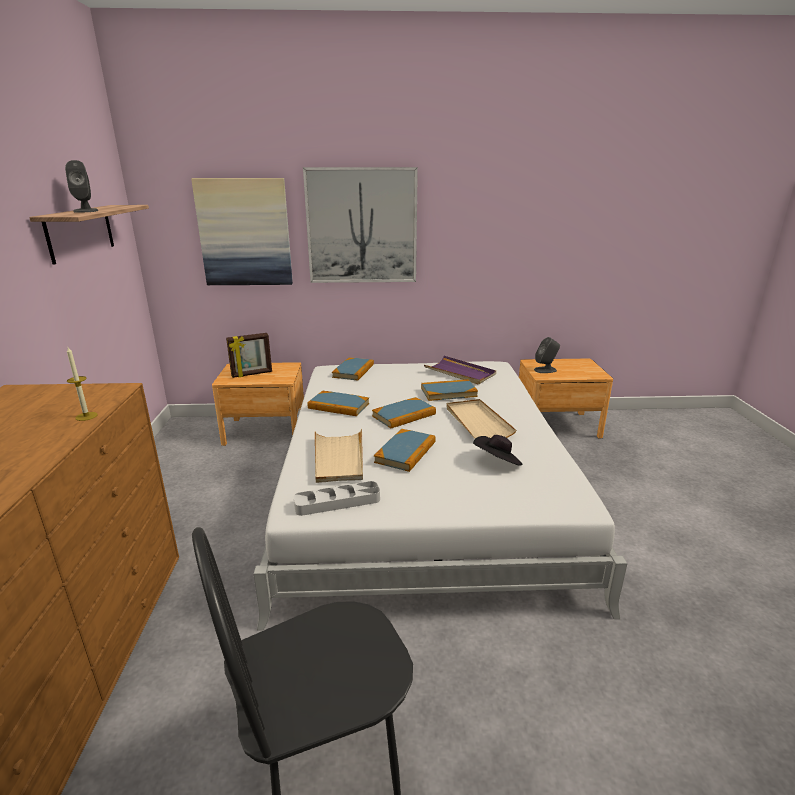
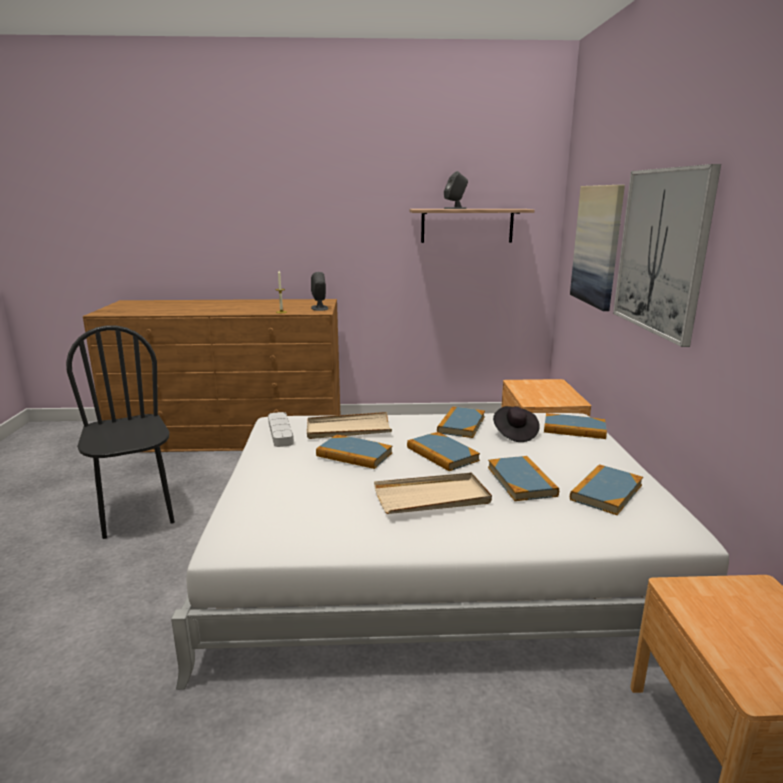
camera: 90 degrees right, 5 degrees down
(252, 374) = (538, 390): picture frame -> none
(460, 372) = (606, 492): purple tray -> book
(497, 462) = (329, 504): black hat -> black hat (514, 433)
(545, 370) = (723, 600): grey speaker -> grey speaker (319, 308)

